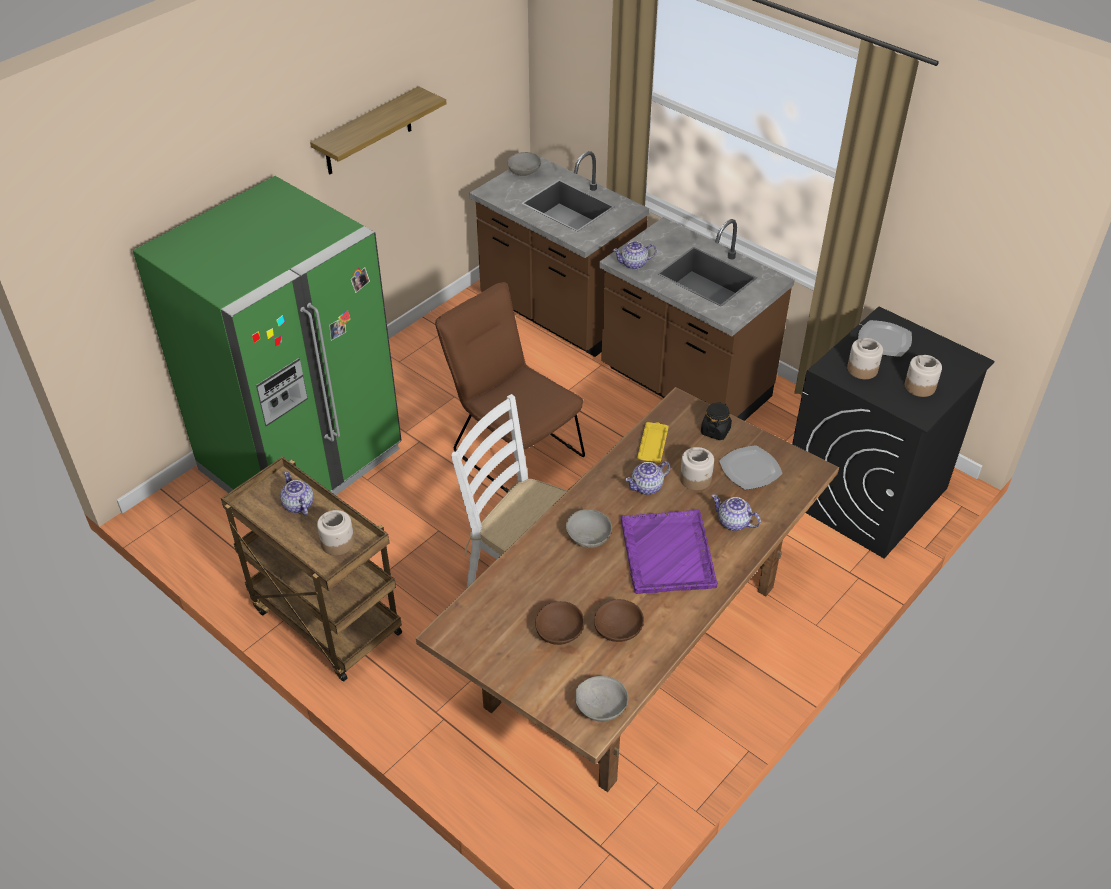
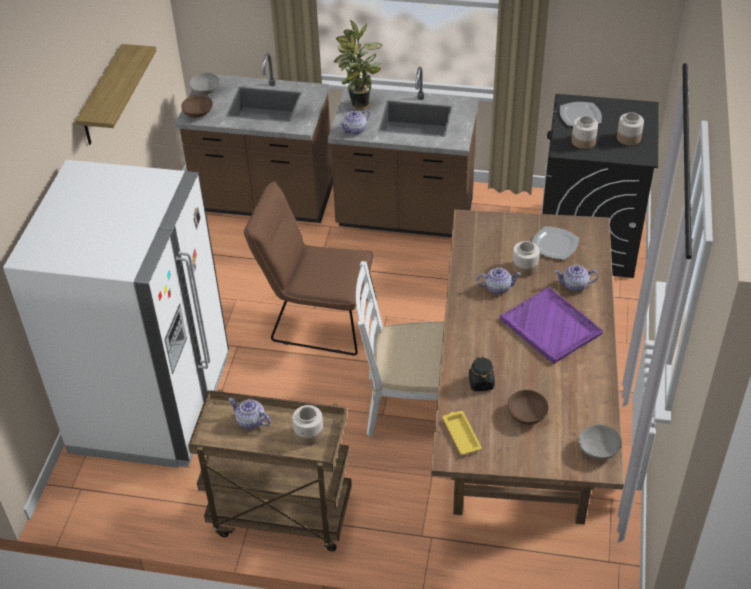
camera: 30 degrees left, 0 degrees up
(301, 460) = (152, 405): green fridge -> white fridge
(589, 537) = (489, 341): grey bowl -> none
(618, 630) = (564, 393): brown bowl -> brown bowl (198, 113)
(647, 487) = (497, 288): teapot -> teapot turned 120 degrees counterclockwise
(653, 444) = (475, 256): yellow tray -> yellow tray (461, 434)
(660, 242) = (360, 106): none -> potted plant
(715, 431) = (509, 228): black jar -> black jar (481, 383)

